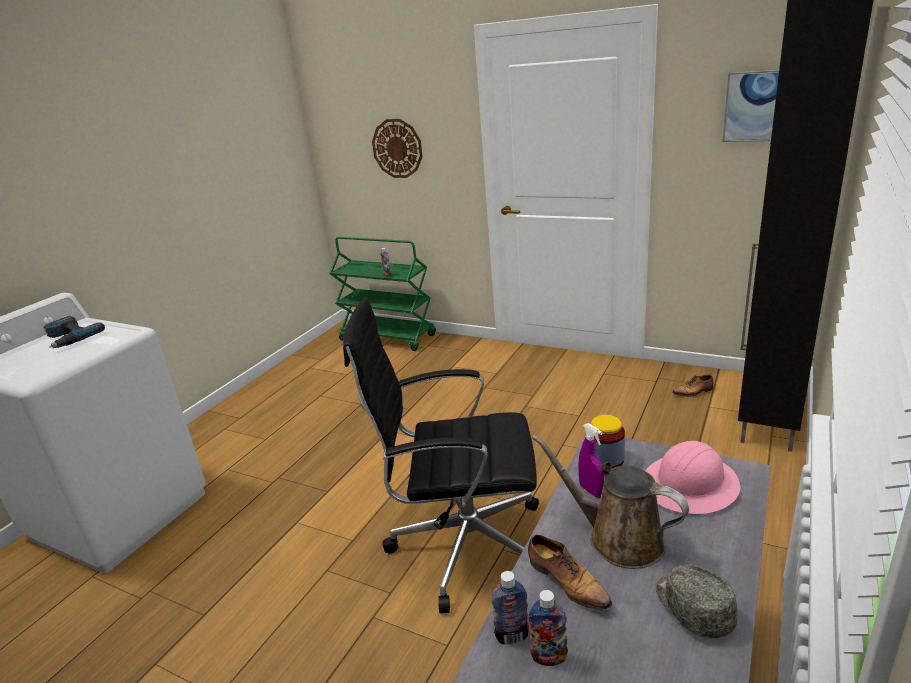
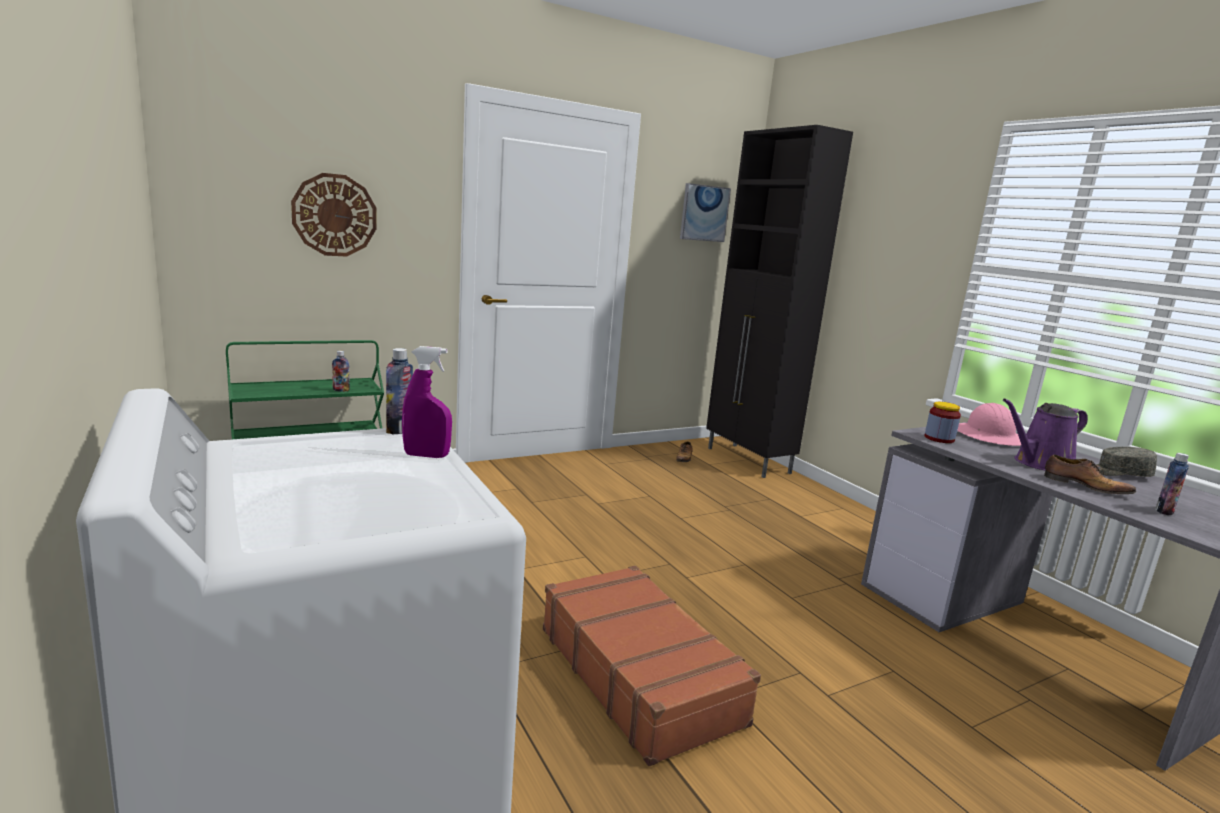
camera: 60 degrees left, 10 degrees down
(69, 338) = (309, 463): power drill -> none
(319, 525) = (639, 674): none -> brown suitcase
(464, 545) = (767, 610): black office chair -> none
(512, 636) = (1142, 513): bottle -> bottle (399, 430)
(567, 582) = (1084, 486): shoe -> shoe turned 45 degrees clockwise
(592, 491) = (977, 452): purple spray bottle -> purple spray bottle (426, 455)
(618, 538) = (1039, 464): brown watering can -> purple watering can

